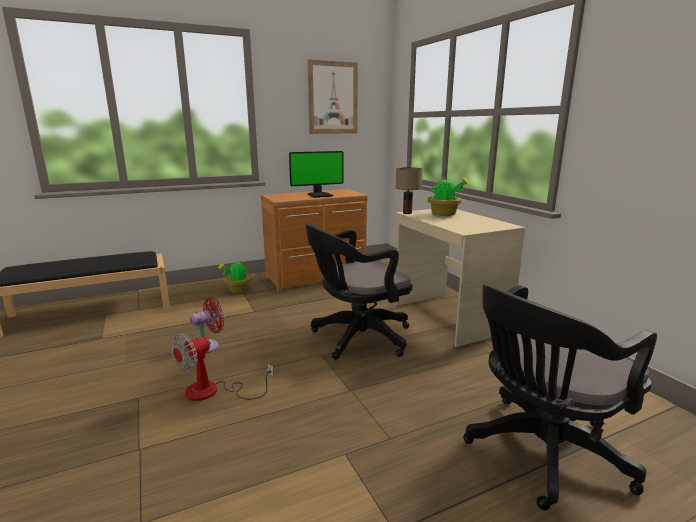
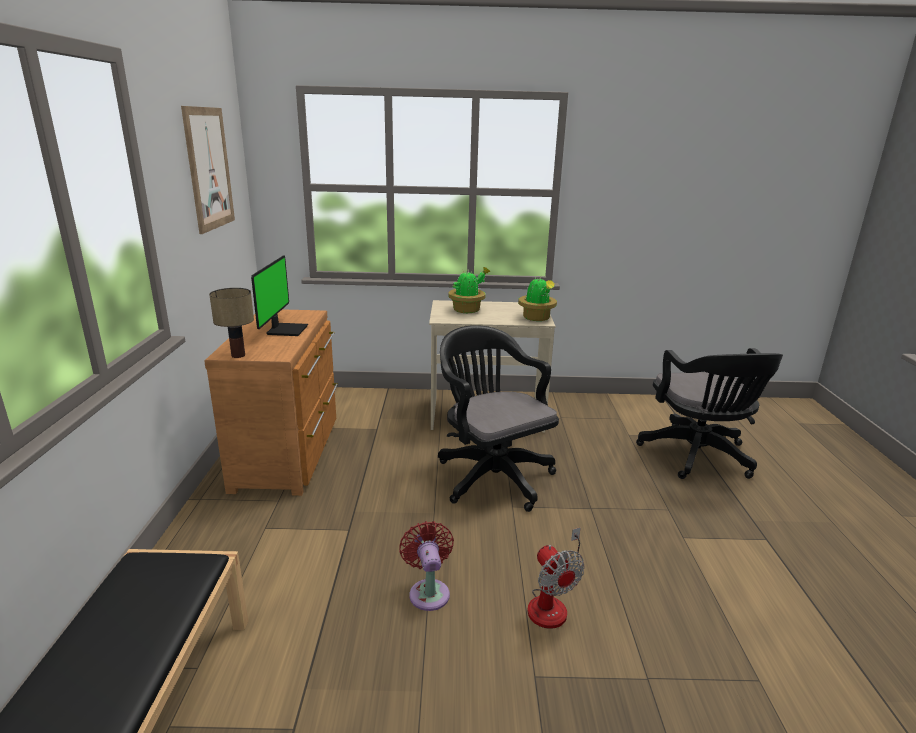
camera: 65 degrees left, 5 degrees up
(238, 290) = (247, 531): potted plant -> potted plant (537, 318)
(357, 338) = (491, 475): black office chair -> black office chair turned 150 degrees clockwise
(407, 213) = (442, 319): table lamp -> table lamp (239, 355)

